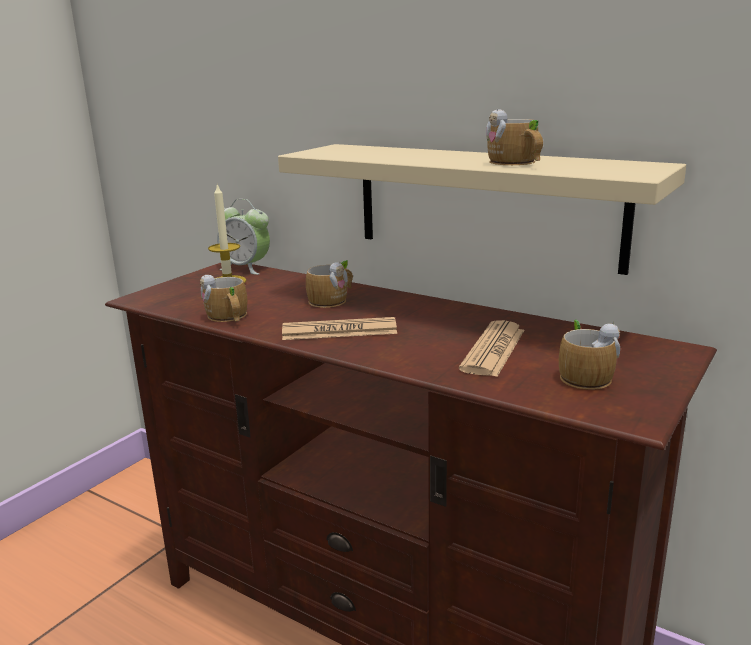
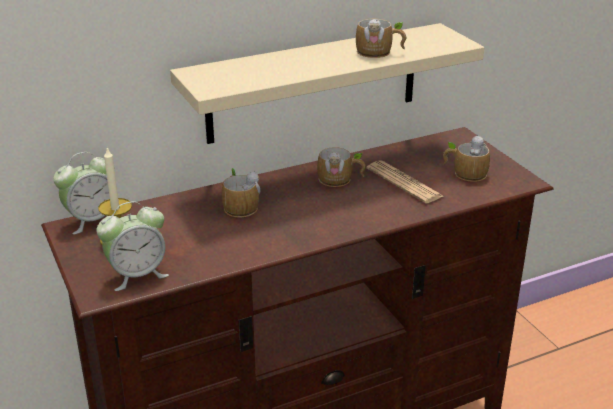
camera: 60 degrees left, 10 degrees up
(176, 300) = (137, 275): none -> alarm clock
(228, 318) = (221, 259): mug -> mug (341, 180)
(339, 331) = (309, 221): newspaper -> none

